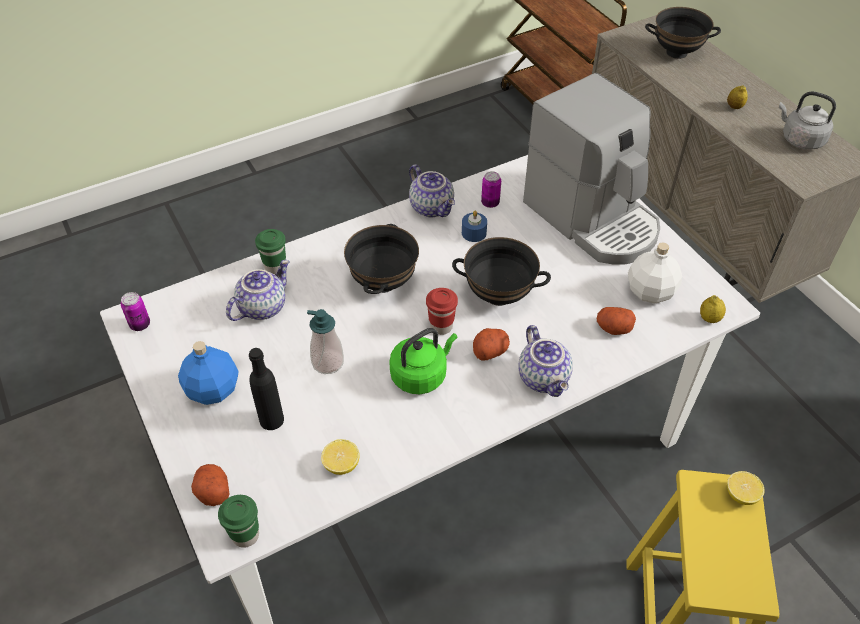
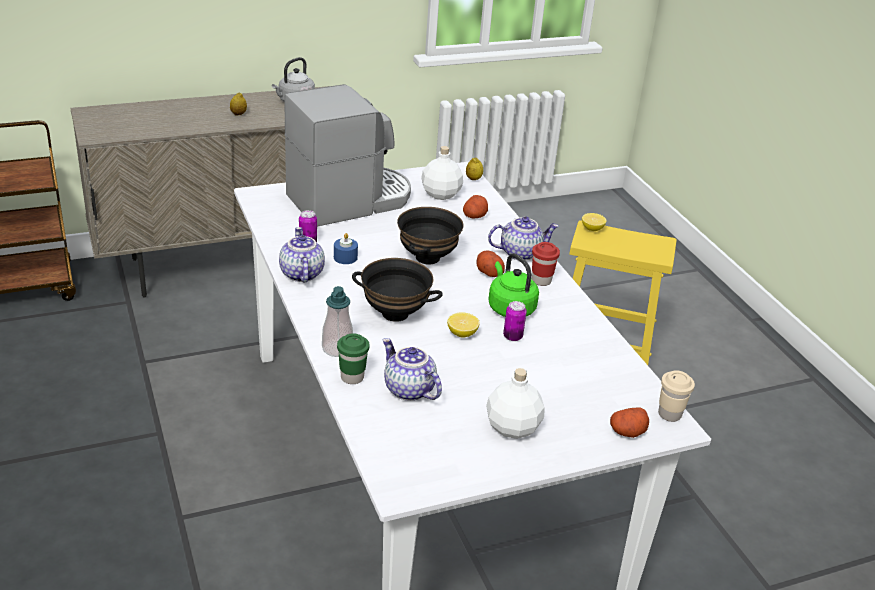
camera: 85 degrees left, 15 degrees down
(140, 325) = (413, 479): can -> can (512, 336)
(214, 389) = (512, 427): blue bottle -> white bottle
(245, 535) = (669, 414): green cup -> beige cup
(271, 420) = (551, 393): black bottle -> none
(328, 362) = (488, 355): soap dispenser -> soap dispenser (337, 348)
(341, 465) = (600, 358): lemon -> lemon (462, 334)
(432, 207) = (300, 274): teapot -> teapot turned 75 degrees counterclockwise
(441, 326) = (457, 290): red cup -> red cup (541, 281)
(677, 52) = (142, 118): black bowl -> none

